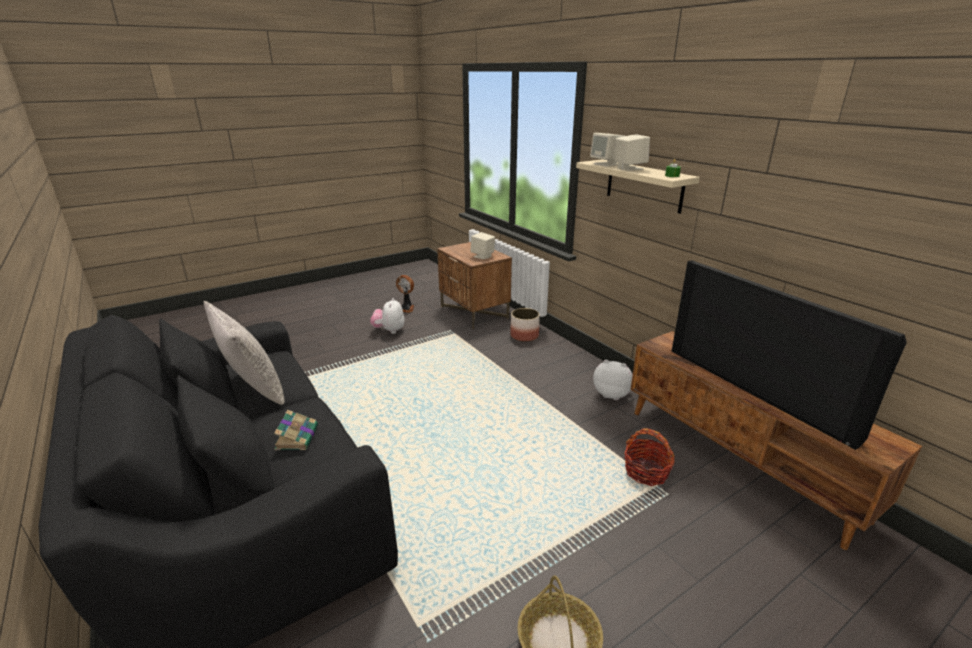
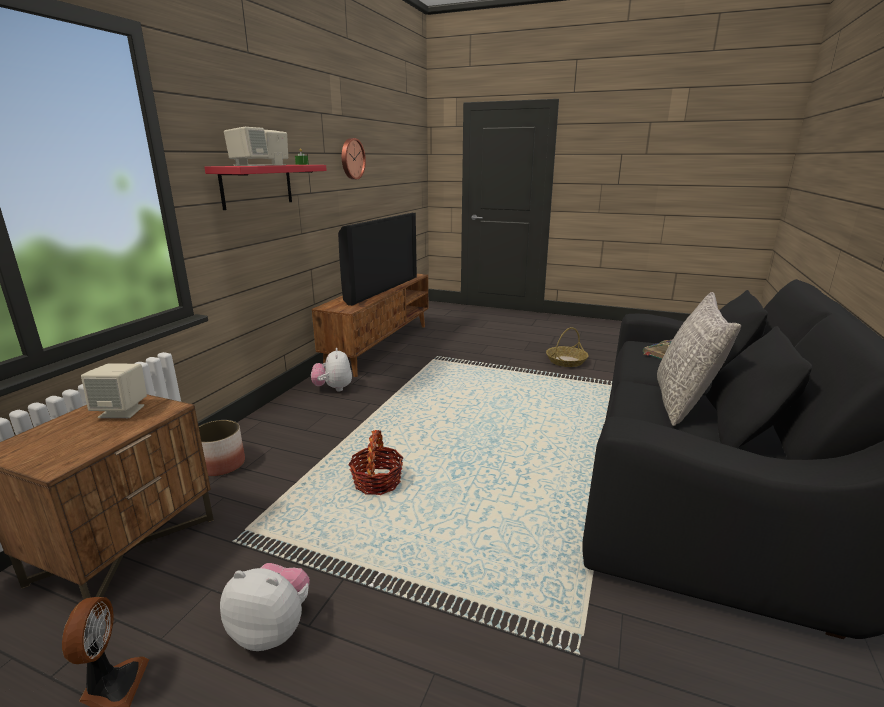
camera: 125 degrees left, 5 degrees down
(389, 330) = (272, 629): plush toy -> plush toy turned 135 degrees counterclockwise
(644, 185) = (257, 185): beige shelf -> red shelf
(646, 472) = (423, 363): basket -> basket (377, 482)
(833, 193) = (351, 159): none -> wall clock

